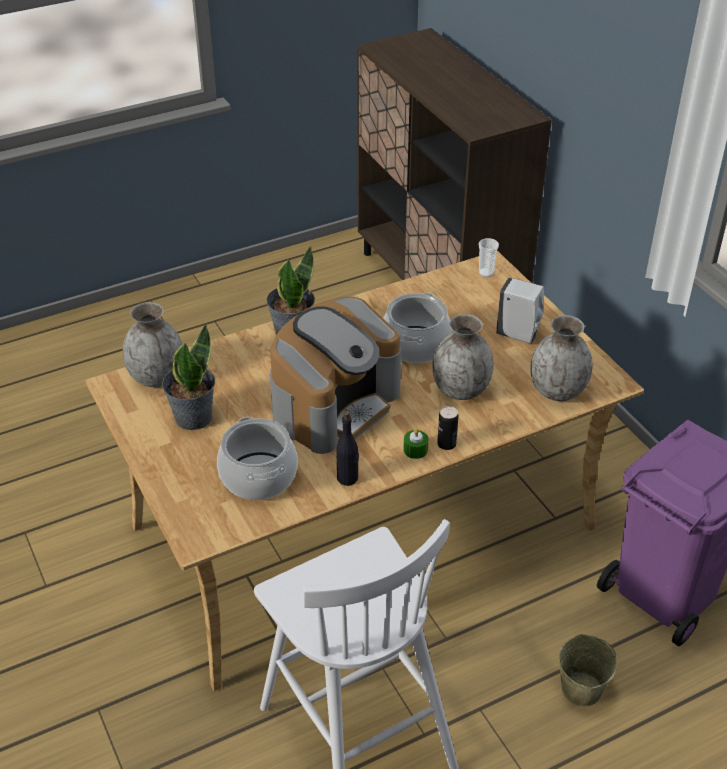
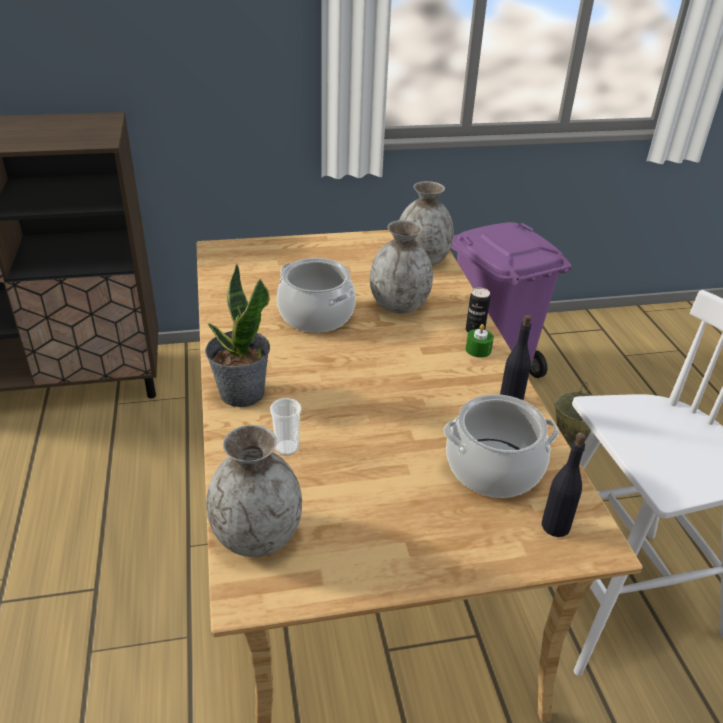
camera: 75 degrees left, 5 degrees down
(192, 417) = (362, 510): potted plant -> none
(207, 515) = (555, 526): none -> black bottle
(334, 404) = (387, 386): coffee machine -> none
(486, 272) = (228, 253): cup -> cup (287, 448)
(519, 335) = (335, 259): white soap dispenser -> none

